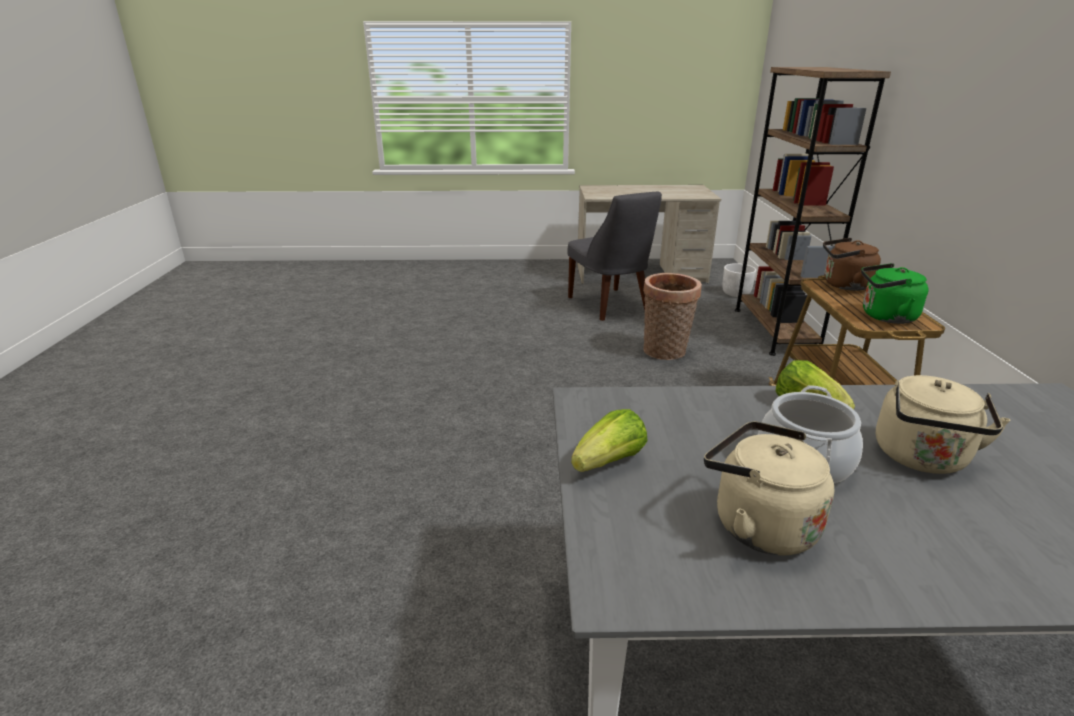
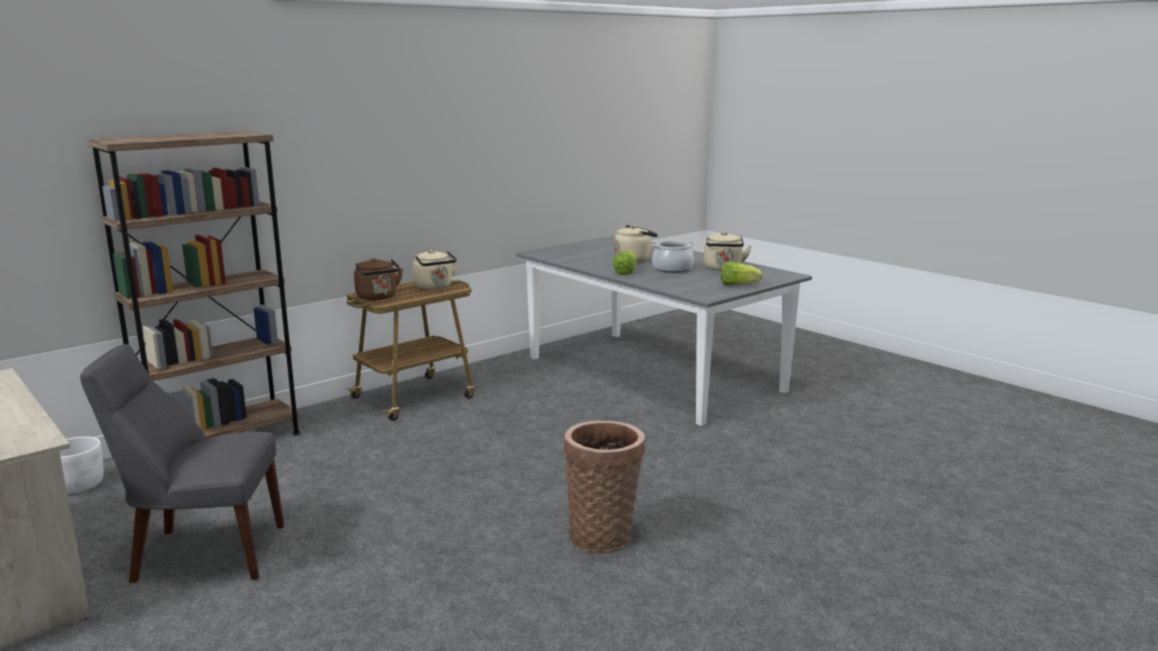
camera: 130 degrees left, 10 degrees down
(610, 306) = (202, 553): grey chair -> grey chair turned 120 degrees counterclockwise
(665, 352) = (348, 477): basket -> basket (603, 535)
(885, 317) = (435, 287): green kettle -> beige kettle

